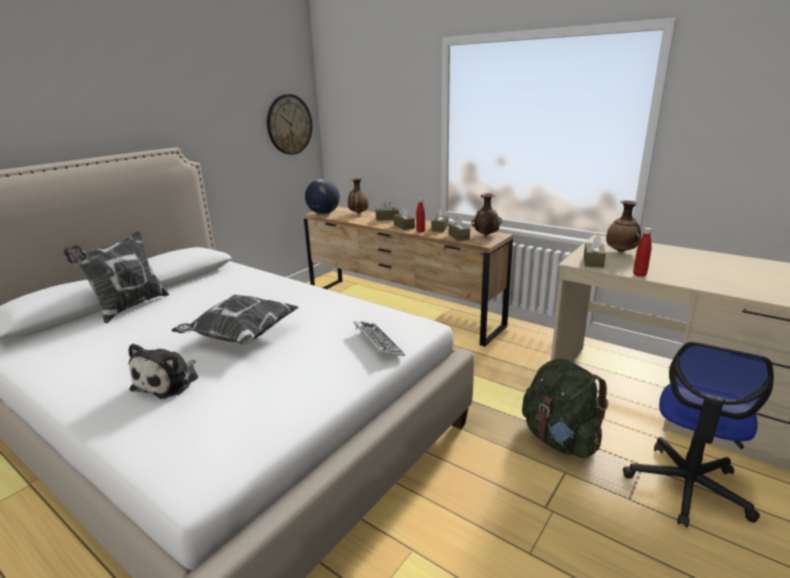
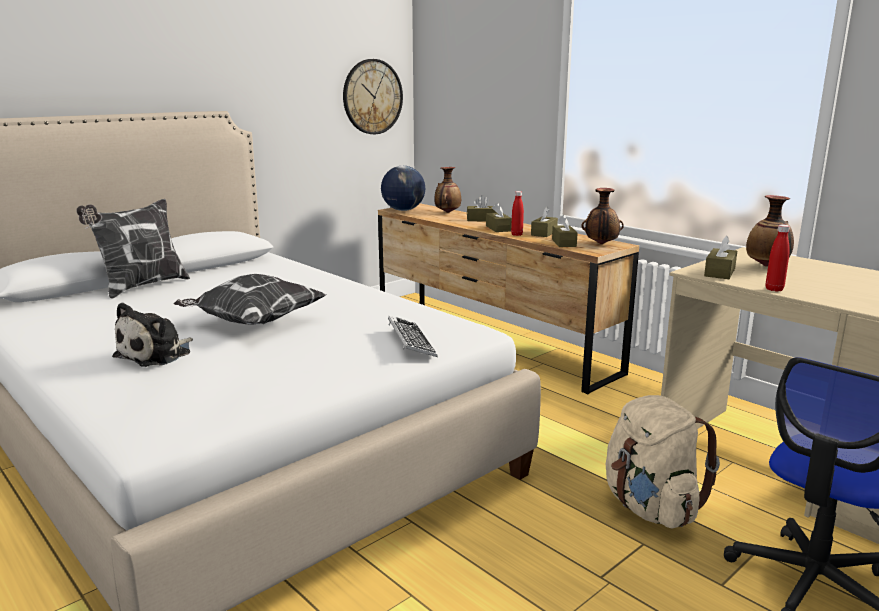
camera: 10 degrees right, 5 degrees down
(559, 439) = (650, 507): green backpack -> beige backpack

